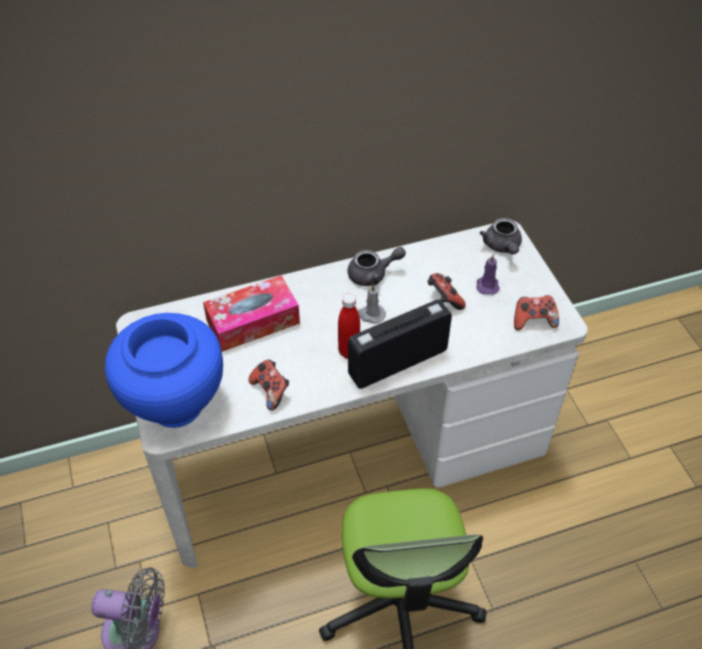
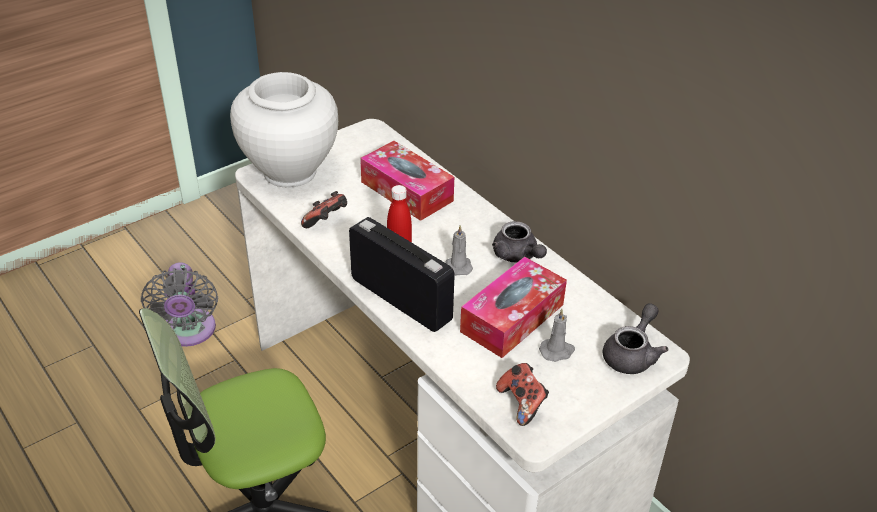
camera: 70 degrees right, 10 degrees down
(176, 404) = (290, 172): blue vase -> white vase
(444, 299) = (512, 318): game controller -> tissue box
(487, 285) = (557, 351): purple candle -> grey candle
(502, 247) = (632, 354): grey teapot -> grey teapot turned 150 degrees clockwise

